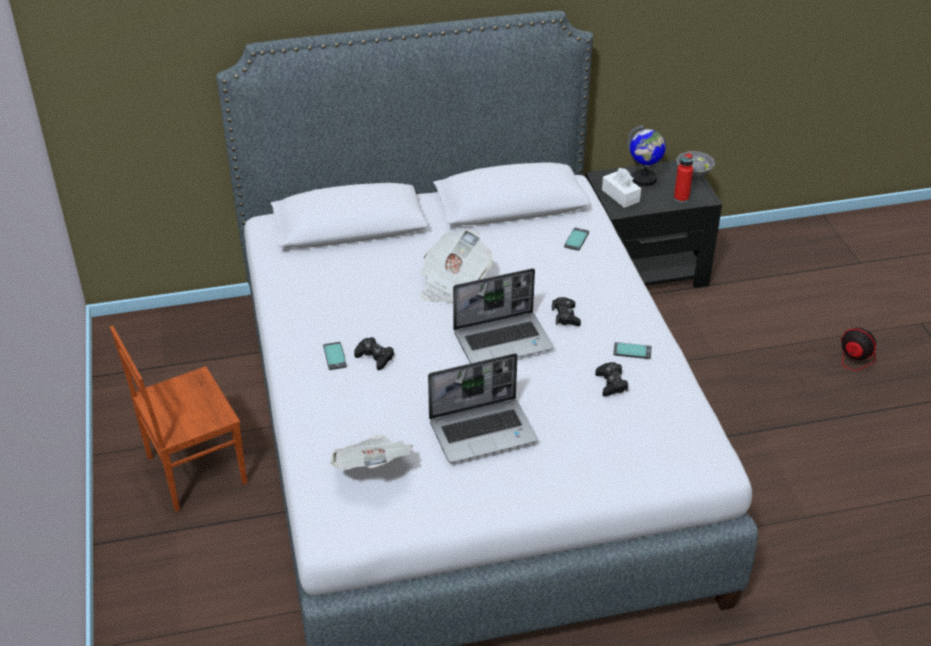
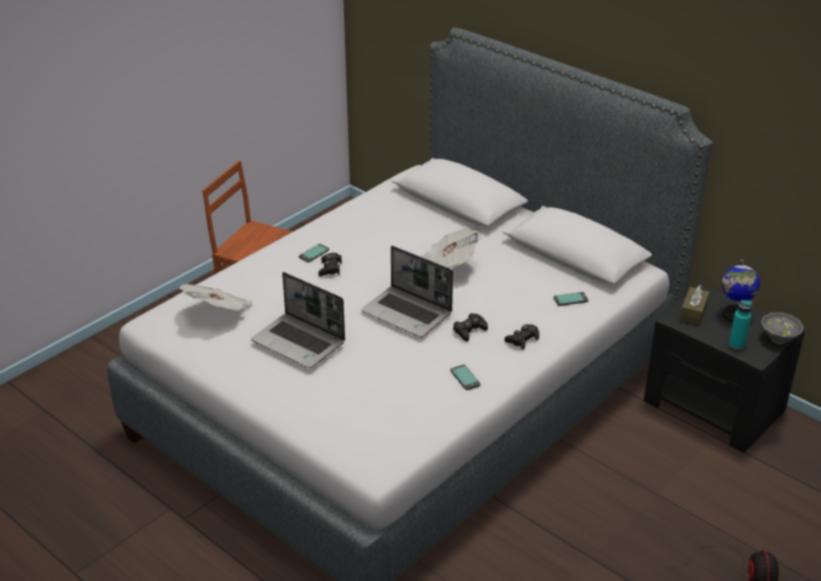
camera: 55 degrees right, 5 degrees down
(611, 383) = (415, 381): black game controller -> black game controller (522, 339)
(620, 196) = (693, 312): white tissue box -> brown tissue box
(681, 198) = (736, 344): red bottle -> turquoise bottle

